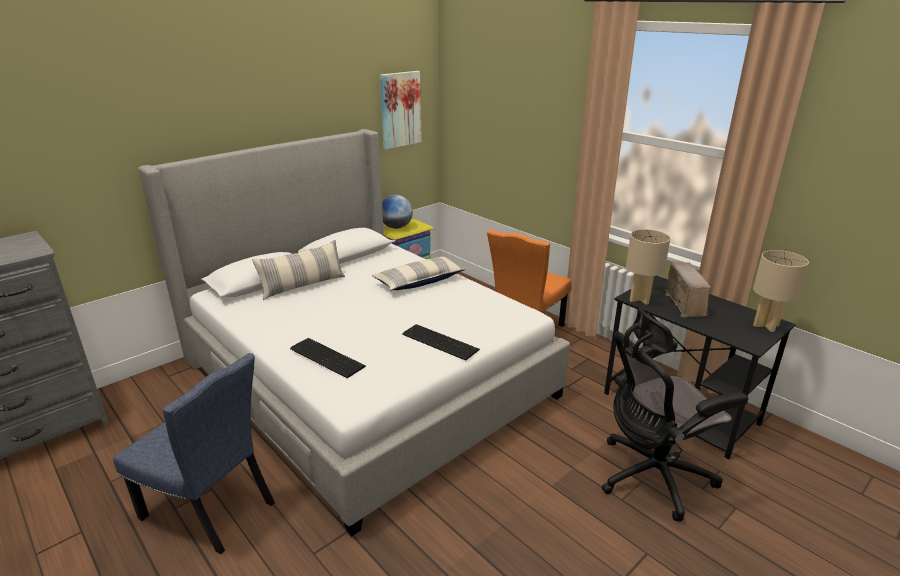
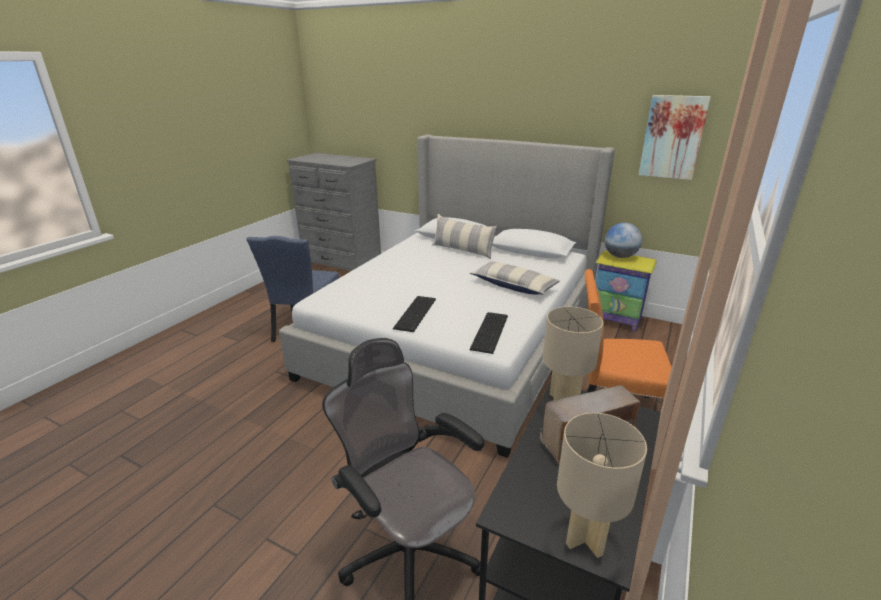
camera: 70 degrees right, 0 degrees up
(327, 356) = (367, 279): keyboard -> keyboard (491, 332)

